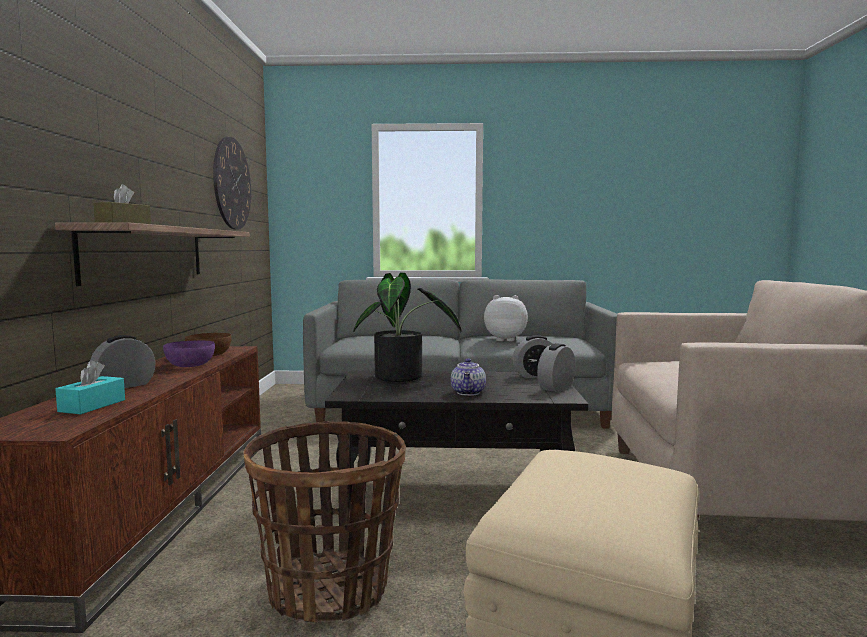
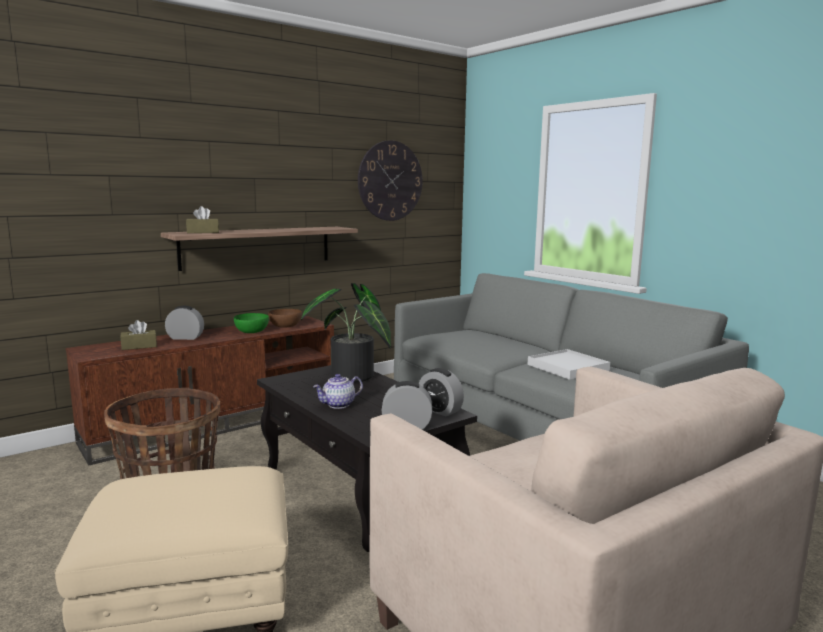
camera: 50 degrees right, 5 degrees up
(92, 406) = (139, 346): turquoise tissue box -> brown tissue box
(190, 365) = (252, 331): purple bowl -> green bowl
(505, 339) = (567, 367): plush toy -> white tray

